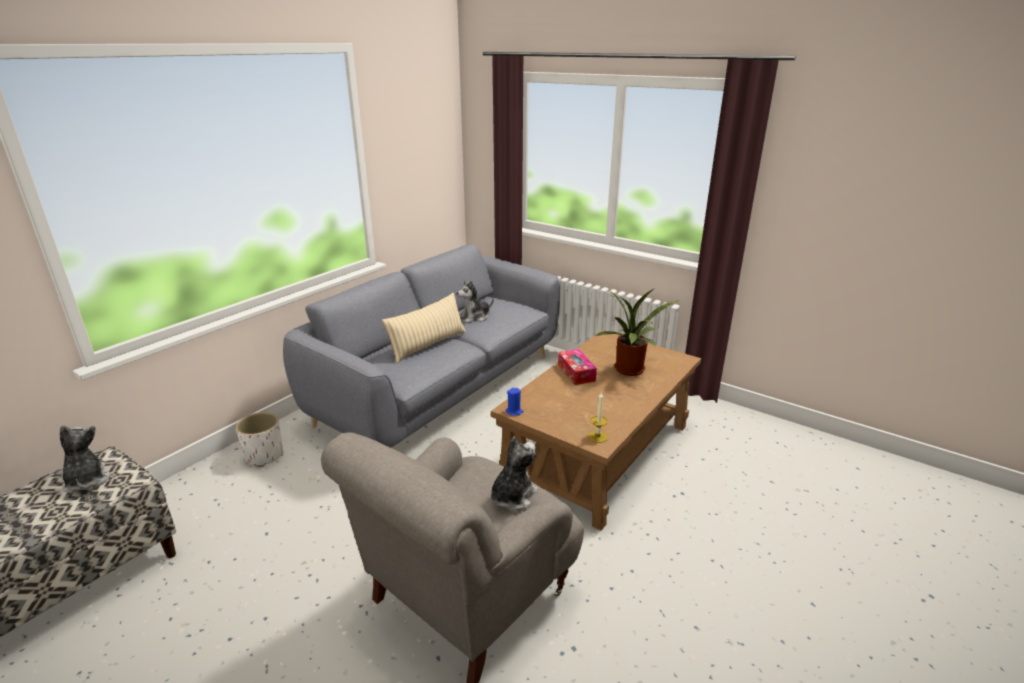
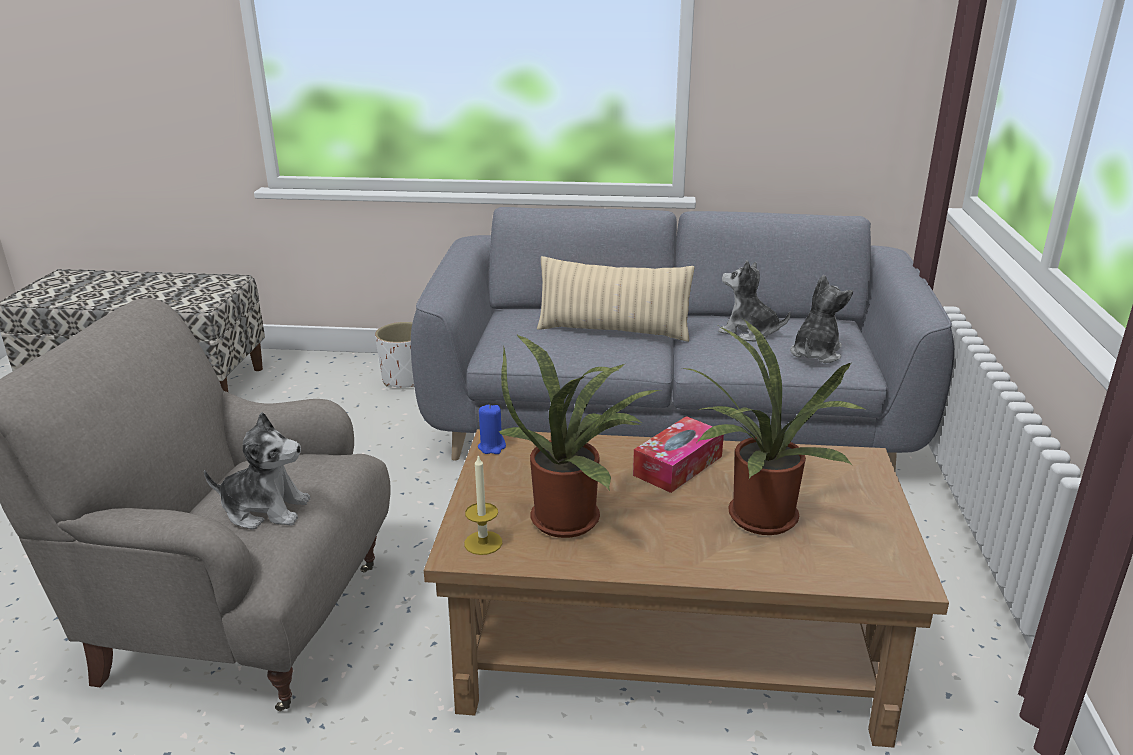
camera: 60 degrees right, 0 degrees up
(87, 481) = (193, 289): plush toy -> plush toy (815, 353)
(595, 409) = (572, 518): none -> potted plant

